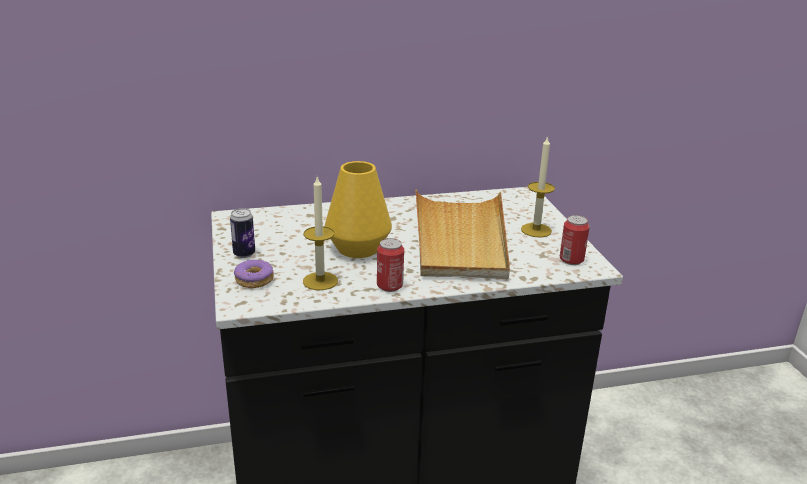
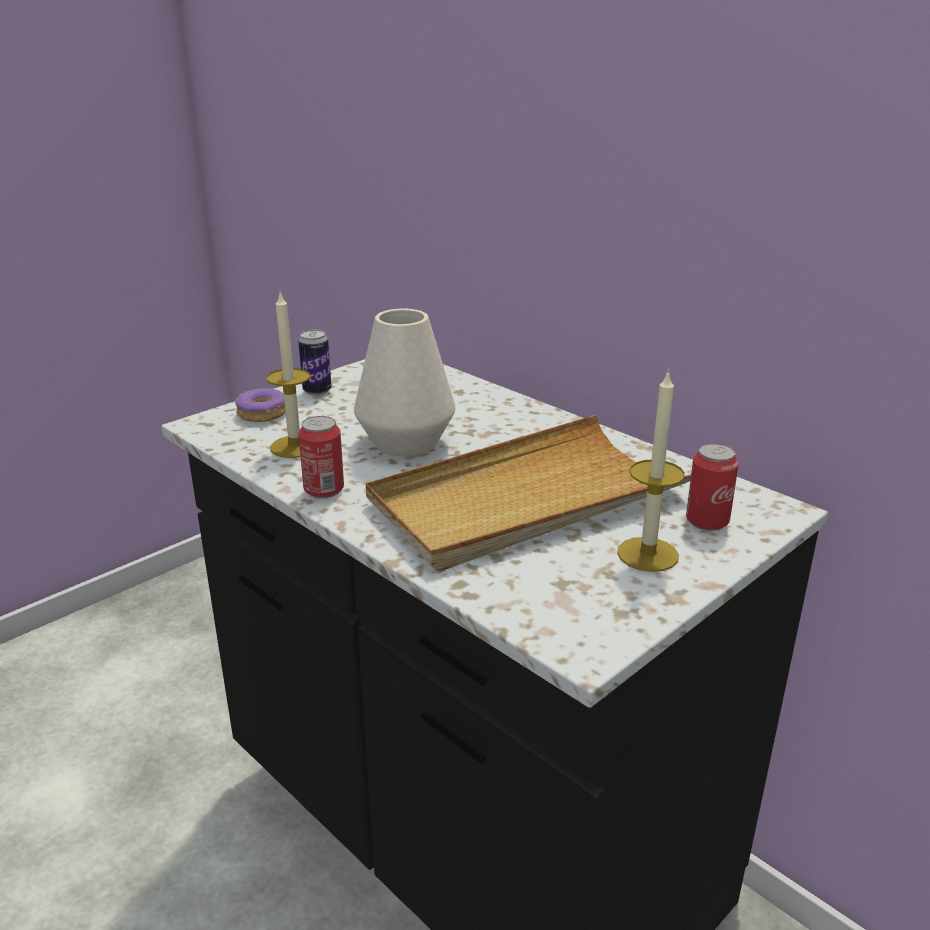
camera: 60 degrees right, 0 degrees up
(358, 248) = (406, 442): yellow vase -> white vase
(571, 260) = (579, 616): can -> can (707, 521)

